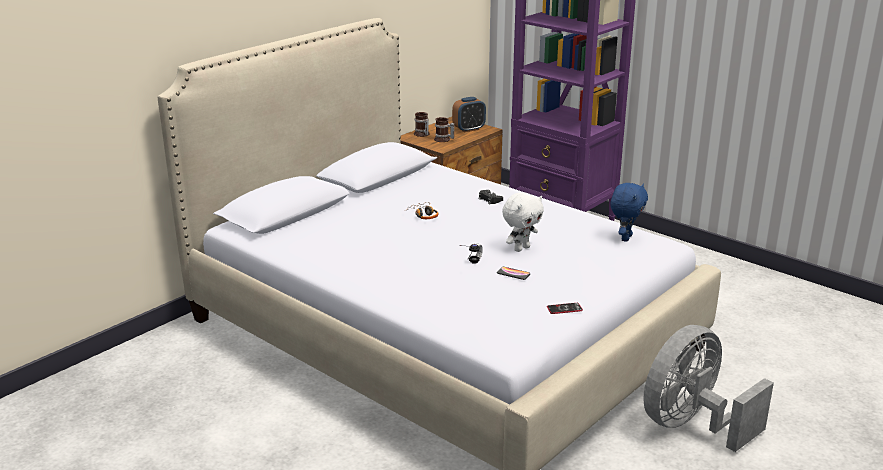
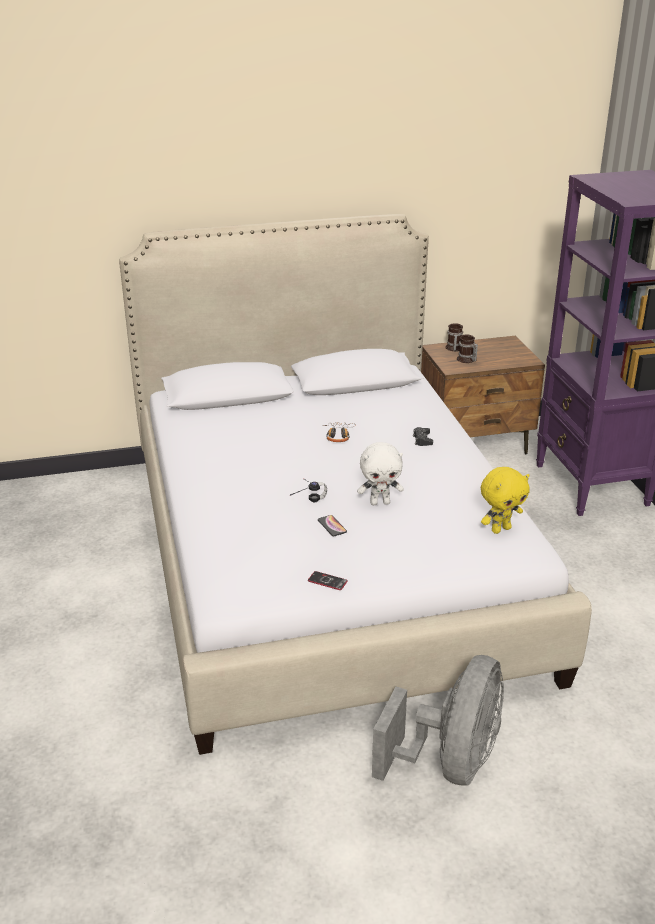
camera: 35 degrees right, 5 degrees up
(469, 129) = (509, 355): alarm clock -> none
(625, 238) = (500, 529): blue plush toy -> yellow plush toy
(692, 425) = (450, 763): grey fan -> grey fan turned 120 degrees clockwise

